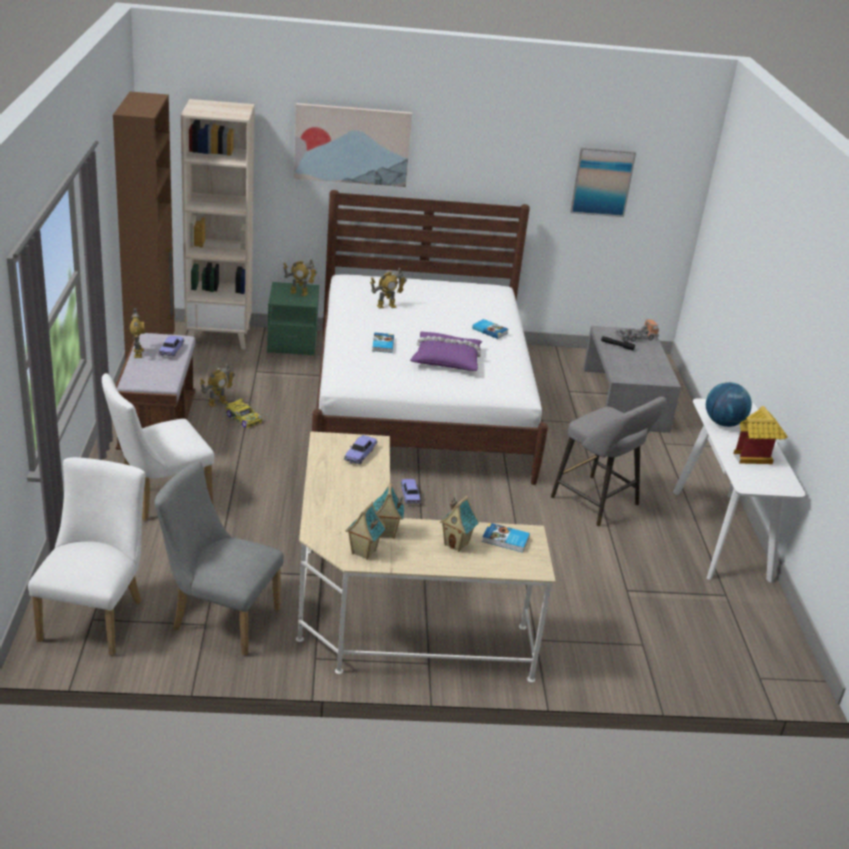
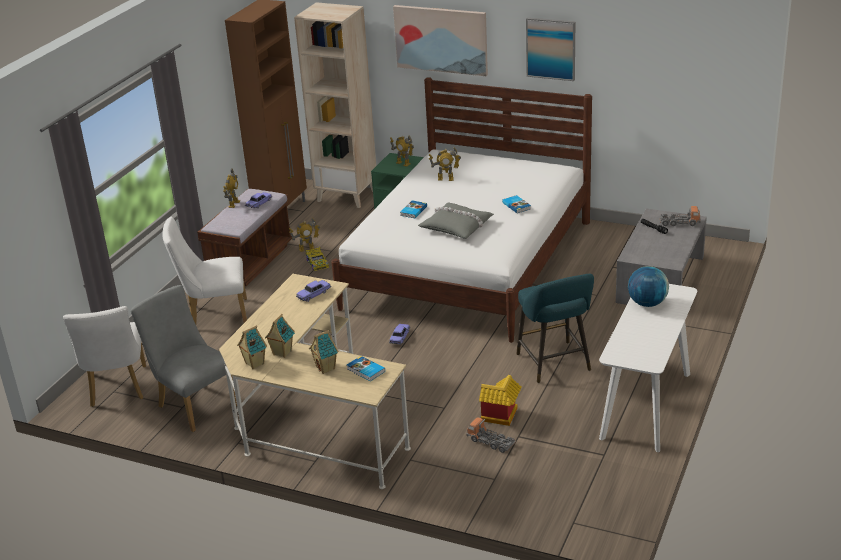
camera: 30 degrees right, 0 degrees up
(96, 616) = (117, 390): white chair -> white chair turned 135 degrees clockwise
(446, 358) = (457, 226): purple pillow -> grey pillow
(598, 503) = (555, 365): grey stool -> turquoise stool
(602, 181) = (659, 75): picture -> picture (551, 48)
(604, 602) = (490, 442): none -> toy truck
(754, 457) = (646, 335): toy house -> toy house (500, 417)

